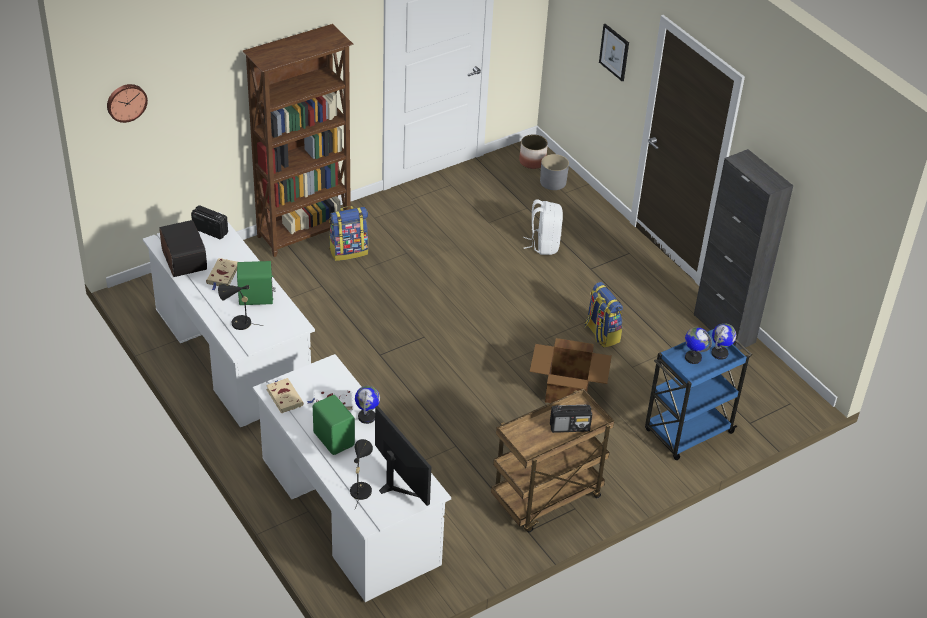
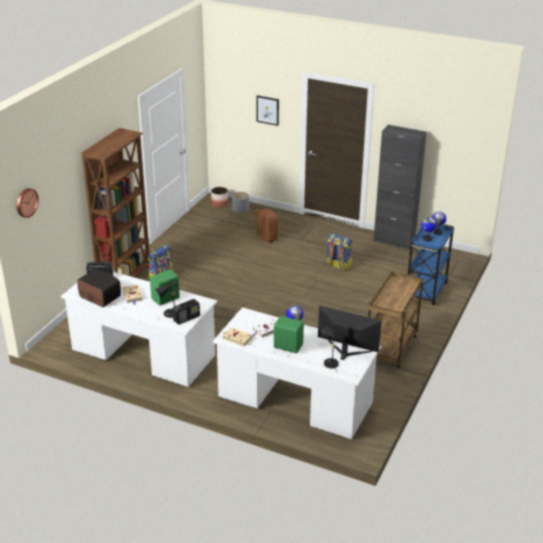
camera: 30 degrees left, 10 degrees down
(543, 245) = (265, 238): white backpack -> brown backpack
(567, 391) = (349, 297): cardboard box -> none
(570, 427) = (402, 291): radio -> radio (187, 318)

